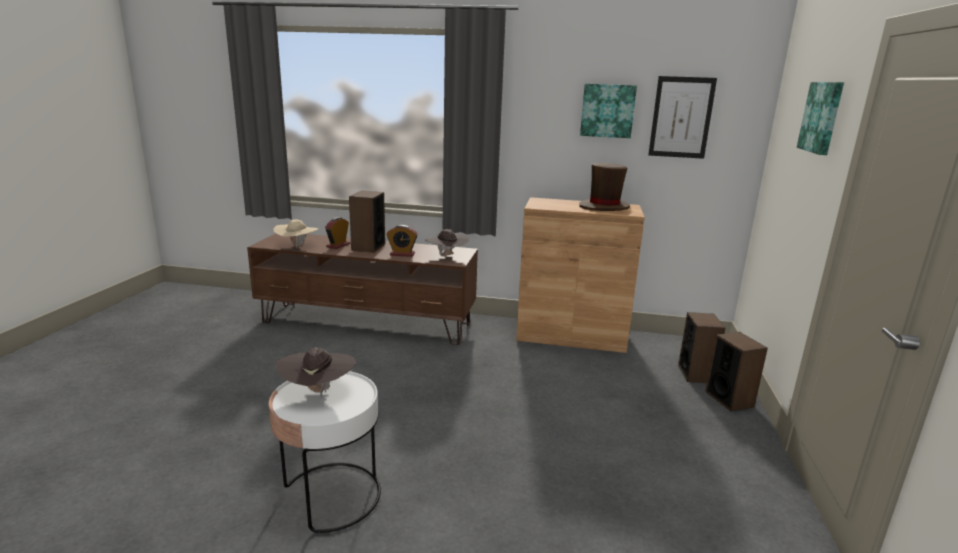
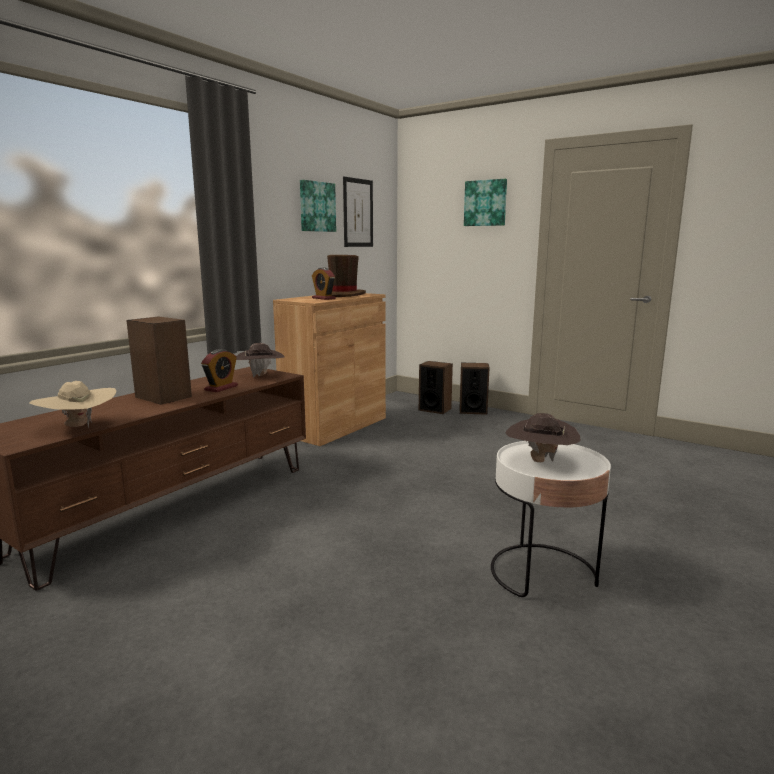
camera: 65 degrees left, 5 degrees down
(338, 245) = (123, 408): alarm clock -> alarm clock (323, 298)

